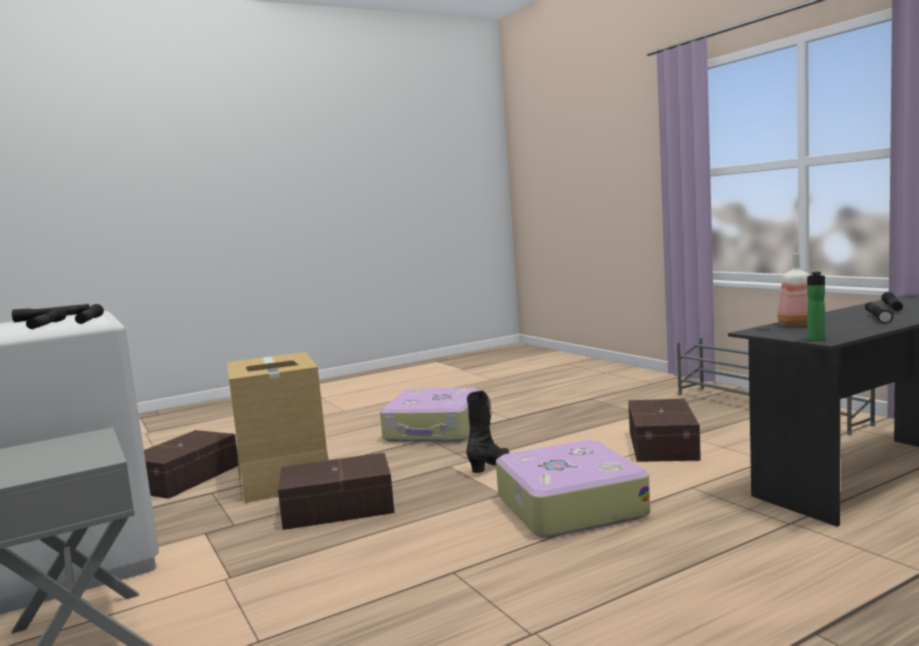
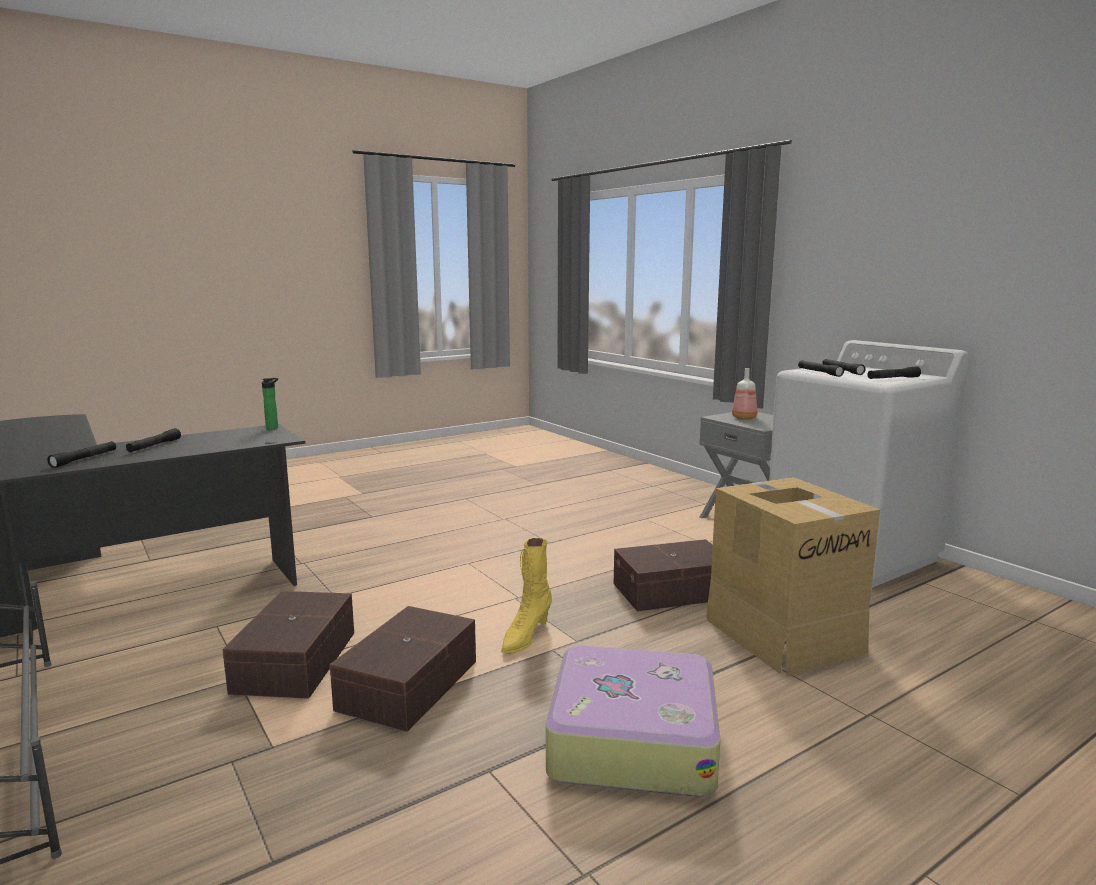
camera: 175 degrees right, 5 degrees up
(187, 478) = (922, 642): brown storage box -> brown storage box (406, 685)
(491, 466) = (525, 637): black boot -> yellow boot
(568, 506) = (456, 583): suitcase -> none
(797, 325) = (235, 443): bottle -> bottle (743, 418)

